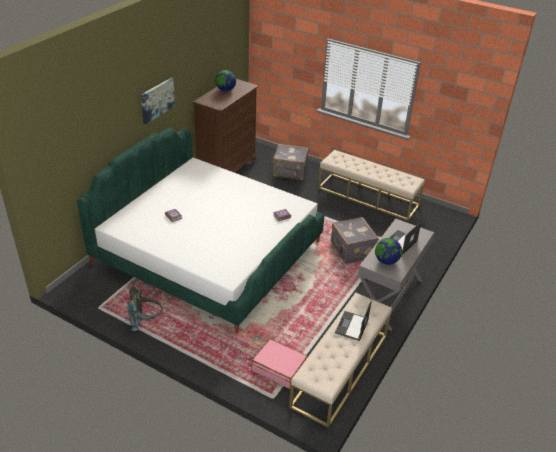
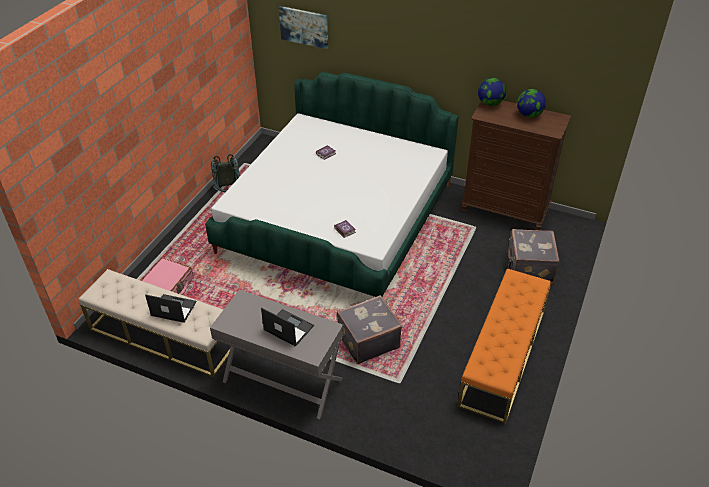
camera: 85 degrees right, 5 degrees up
(157, 100) = (425, 57): picture -> picture (304, 26)
(368, 196) = (503, 357): beige bench -> orange bench
(386, 261) = (248, 314): globe -> globe (490, 103)

